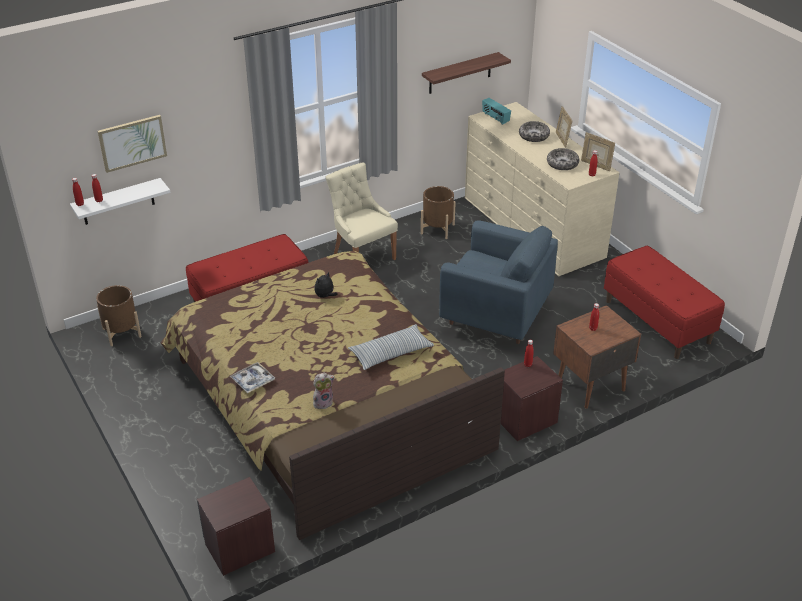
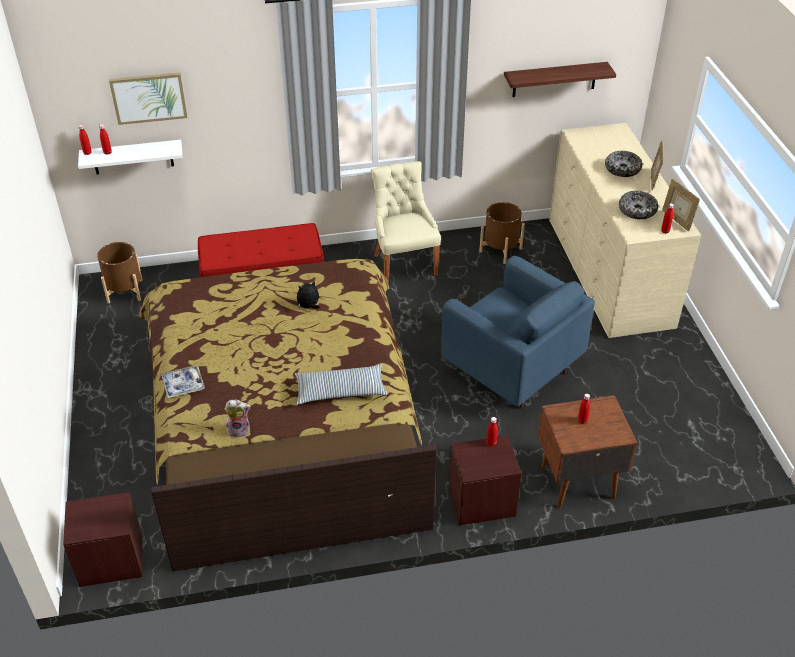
camera: 20 degrees right, 5 degrees up
(495, 118) = (589, 138): radio -> none
(657, 321) = (698, 423): red bench -> none

